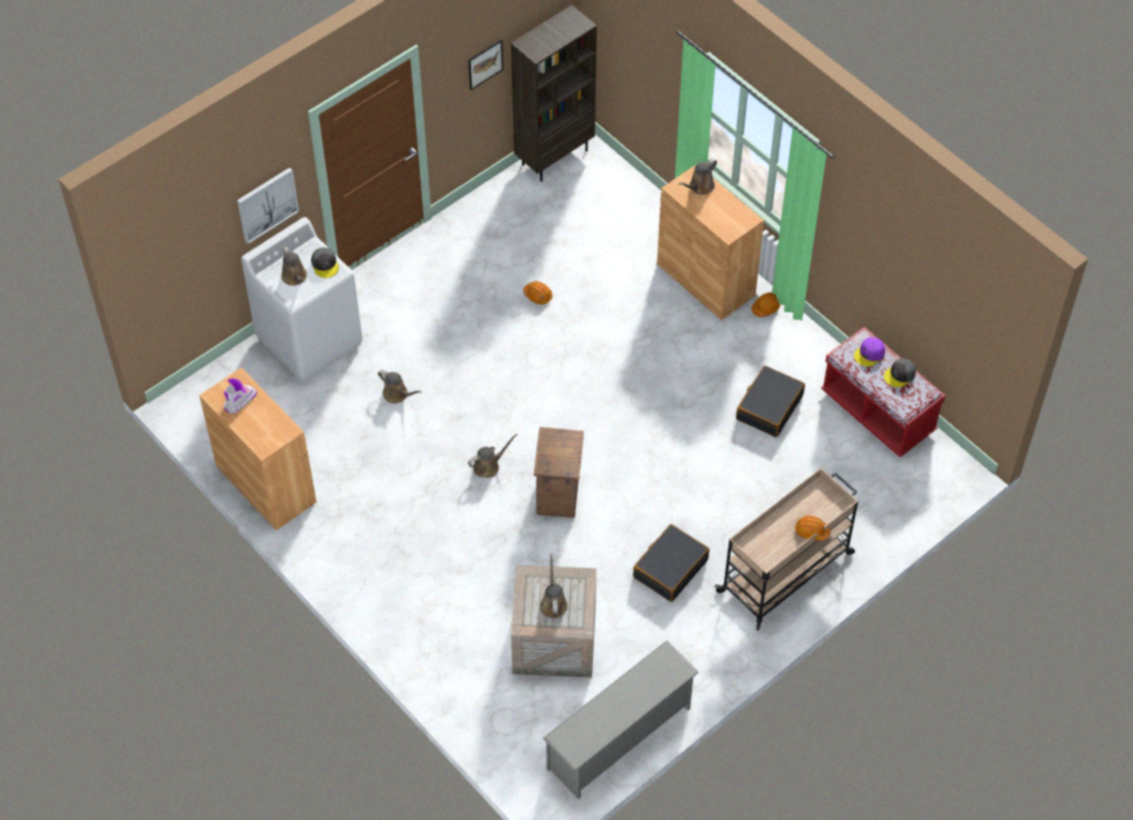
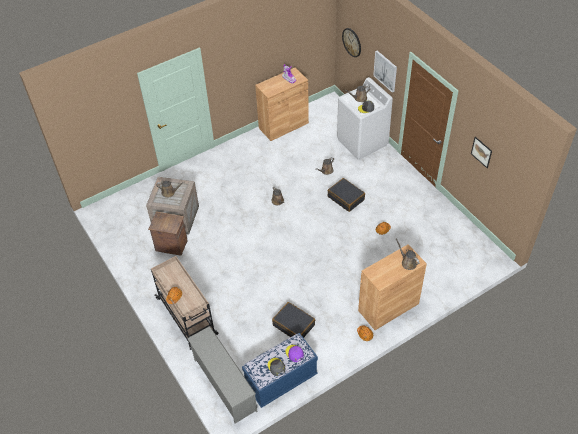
camera: 100 degrees right, 5 degrees down
(172, 265) = (352, 42): none -> wall clock
(554, 156) = (483, 246): brown bookcase -> none
(558, 493) = (256, 226): crate -> crate (171, 246)
(620, 739) = (117, 236): grey shoe rack -> grey shoe rack (224, 385)
(670, 568) = (202, 266): black suitcase -> black suitcase (346, 198)
(878, 412) = (281, 380): red bench -> blue bench

